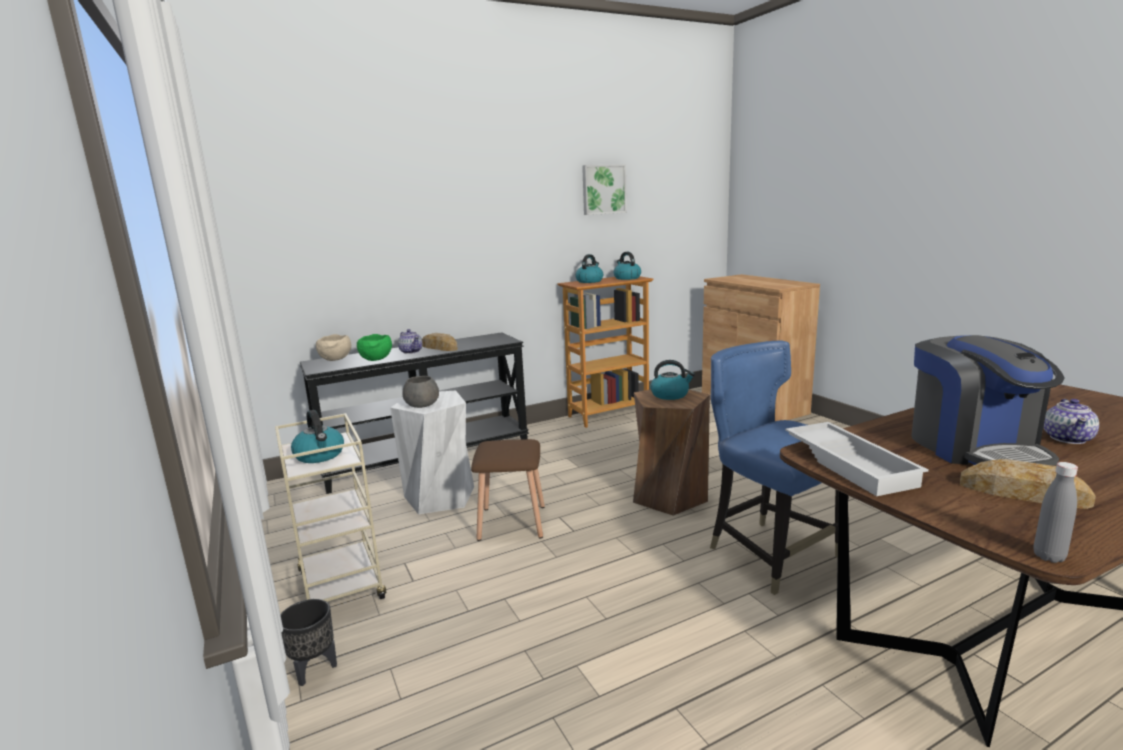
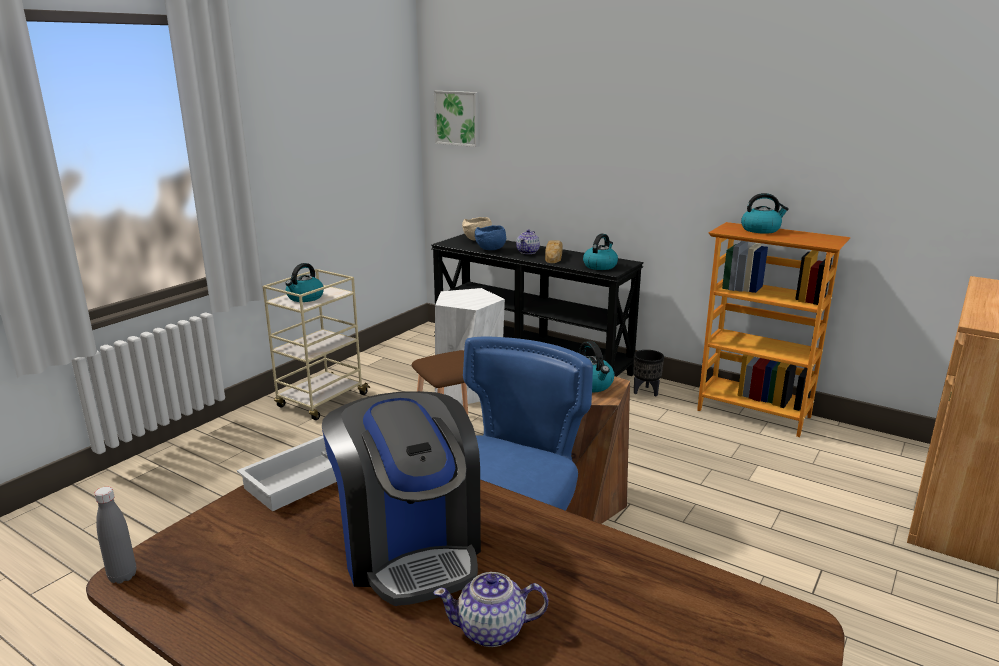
camera: 60 degrees right, 5 degrees up
(315, 670) = (234, 427): black planter -> black planter (646, 392)
(376, 360) = (490, 250): green bowl -> blue bowl
(422, 405) = (454, 298): grey bowl -> none
(603, 189) = (825, 104): picture -> picture (458, 118)
(626, 278) = (815, 239): kettle -> kettle (600, 266)
(974, 448) = (409, 547): coffee machine -> coffee machine turned 75 degrees counterclockwise
(1023, 493) = (271, 573): bread -> none

